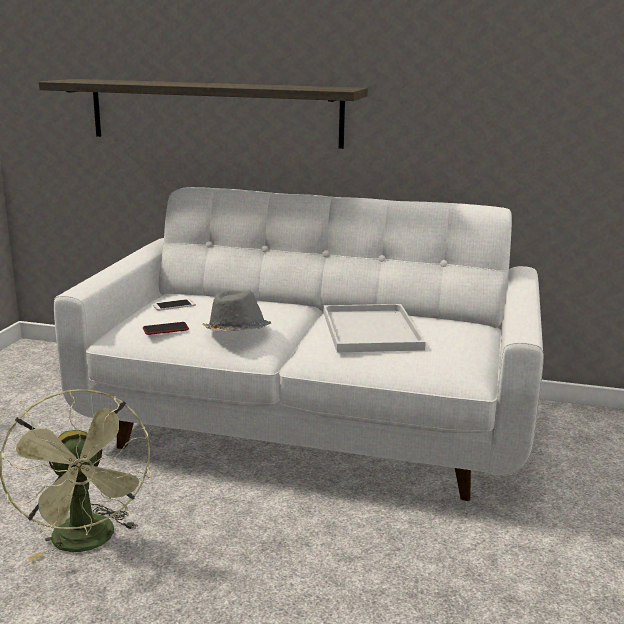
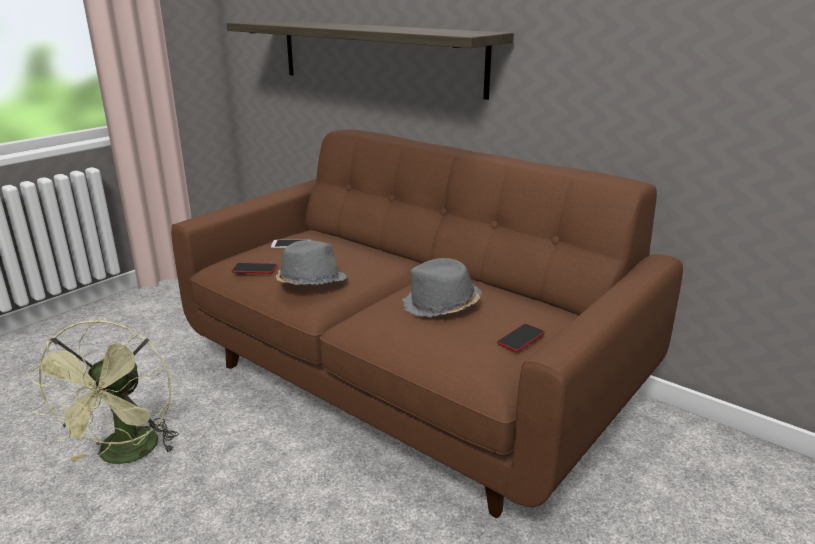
camera: 25 degrees right, 5 degrees up
(311, 423) = (409, 381): white sofa -> brown sofa
(372, 331) = (440, 306): white tray -> grey hat
(460, 342) = (521, 339): none -> phone

